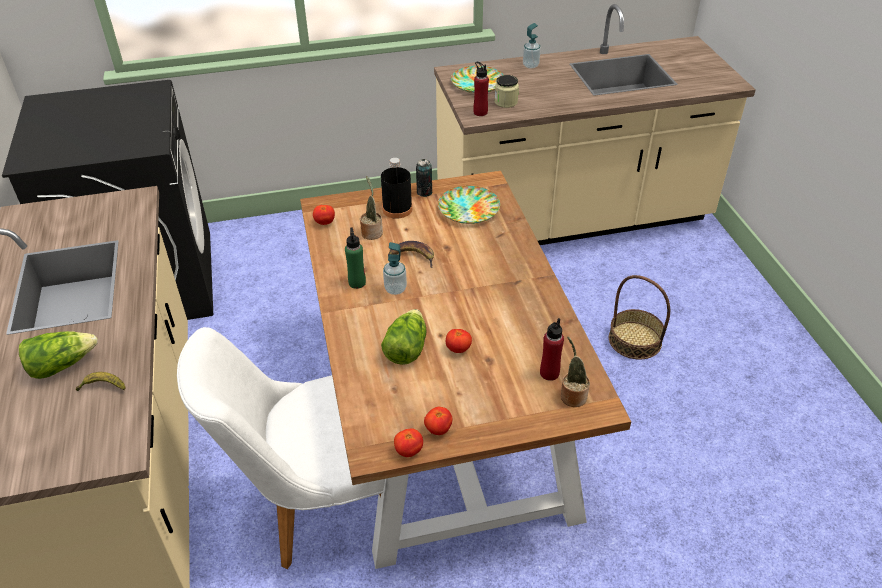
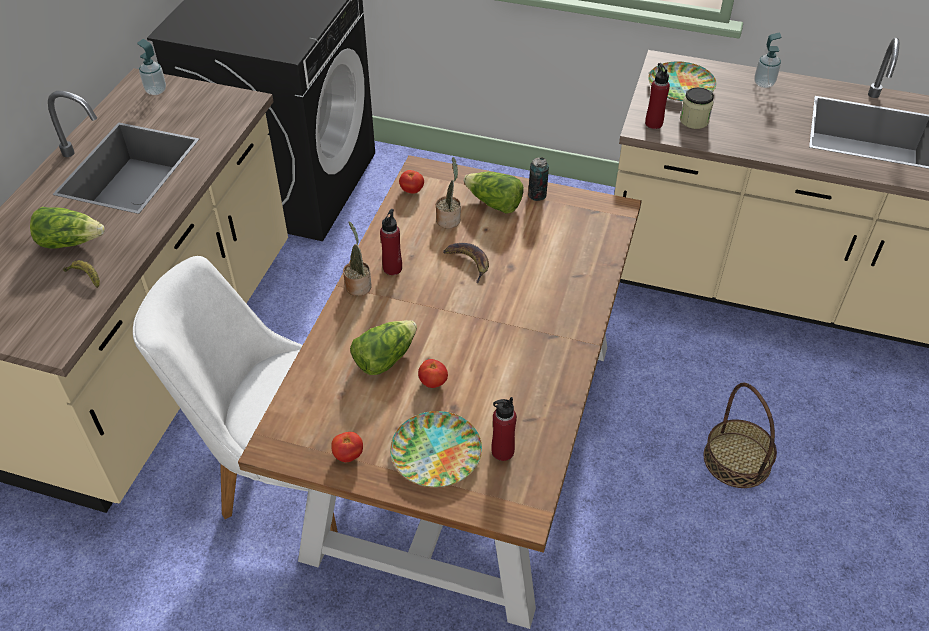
camera: 30 degrees right, 5 degrees up
(357, 282) = (392, 268): green bottle -> red bottle
(395, 289) = (423, 291): soap dispenser -> soap dispenser (156, 90)
(397, 209) = (494, 203): black bottle -> lettuce
(408, 451) = (305, 462): tomato -> none
(468, 209) = (568, 232): plate -> plate (435, 453)
(572, 395) = (505, 486): potted plant -> potted plant (358, 285)

